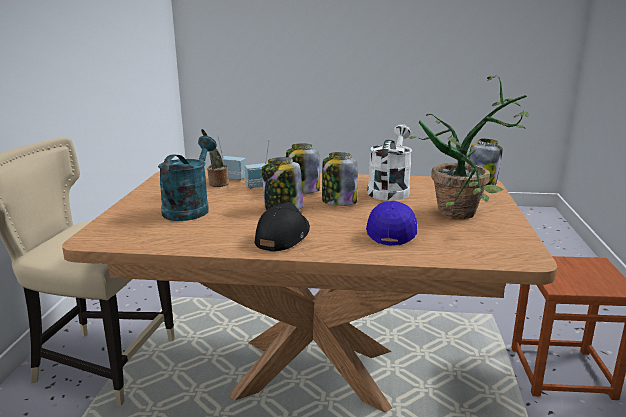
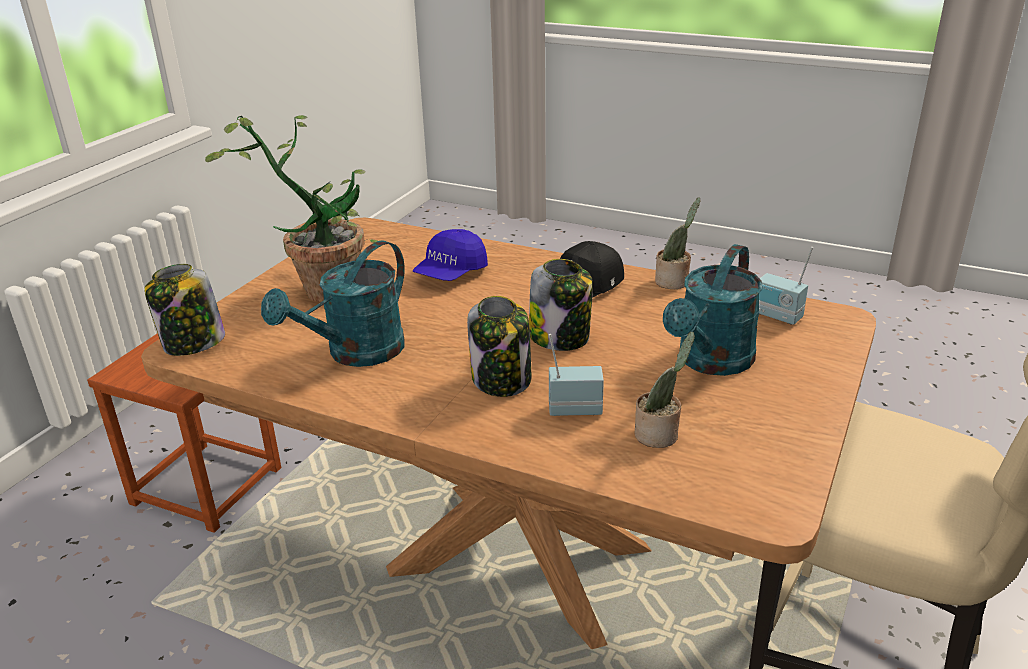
camera: 160 degrees left, 10 degrees up
(213, 248) = (674, 282): none -> potted plant
(233, 177) = (621, 456): radio -> radio (776, 316)
(338, 202) = (466, 338): jar -> none
(390, 190) = (355, 354): white watering can -> turquoise watering can

